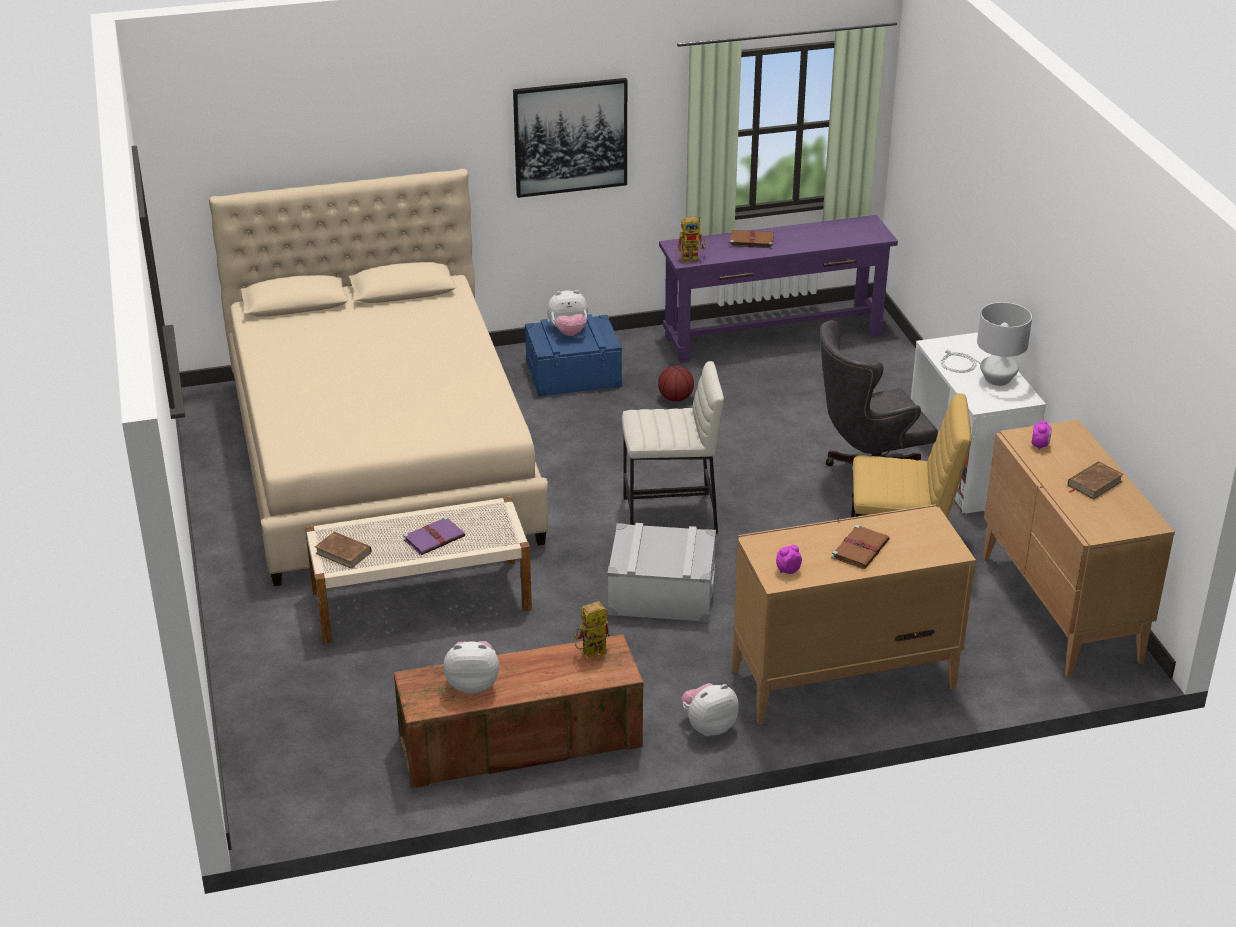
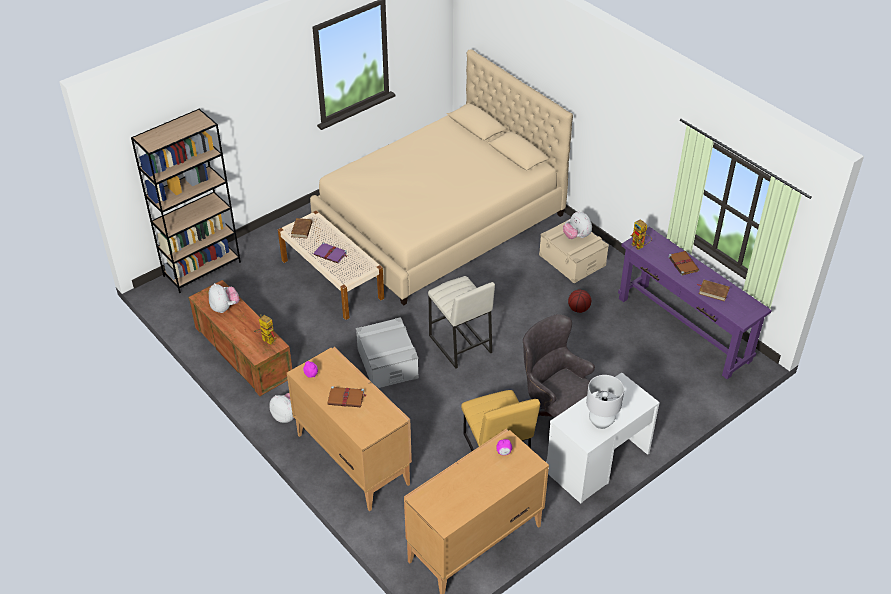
camera: 65 degrees right, 10 degrees up
(256, 745) = (202, 268): none -> beige bookcase
(570, 137) = (627, 134): picture -> none
(573, 374) = (572, 260): blue storage box -> beige storage box
(1094, 483) = (475, 488): brown book -> brown book (713, 291)

